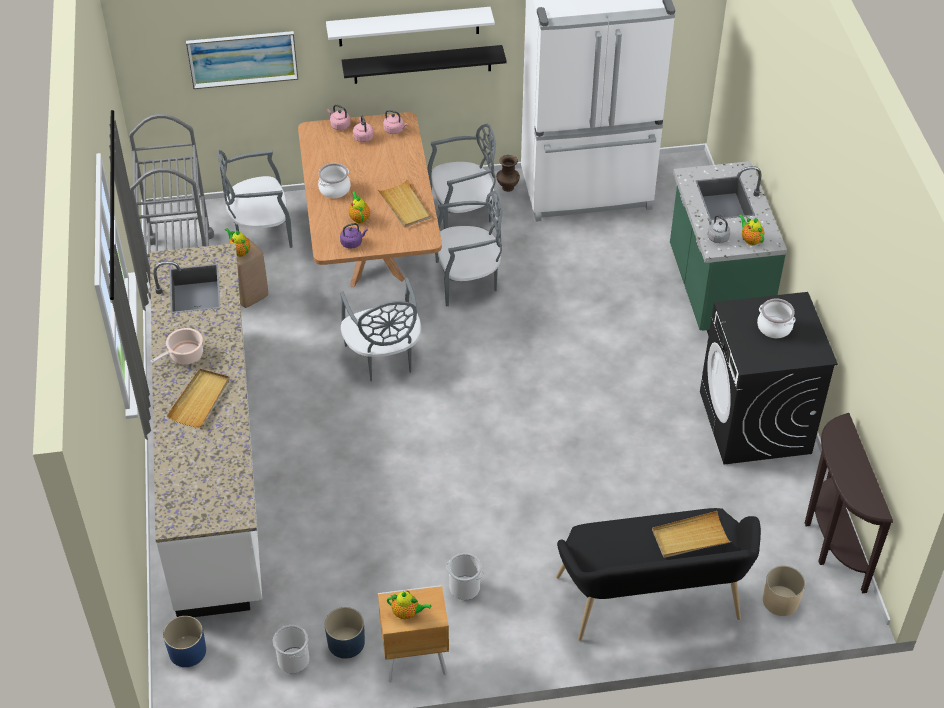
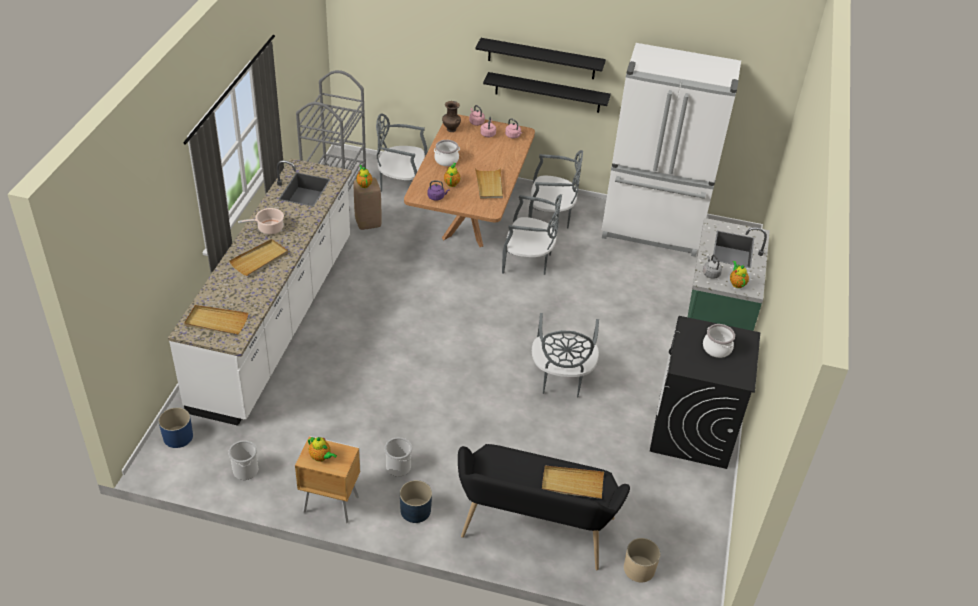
camera: 20 degrees right, 5 degrees down
(200, 498) = (216, 322): none -> beige tray
(242, 58) = (417, 51): picture -> none
(346, 642) = (290, 472): blue planter -> blue planter (416, 510)
(383, 358) = (436, 292): grey chair -> grey chair (561, 379)
(409, 26) = (541, 58): white shelf -> black shelf
(507, 188) = (593, 210): brown vase -> brown vase (451, 129)
(830, 542) = (705, 540): brown console table -> none

